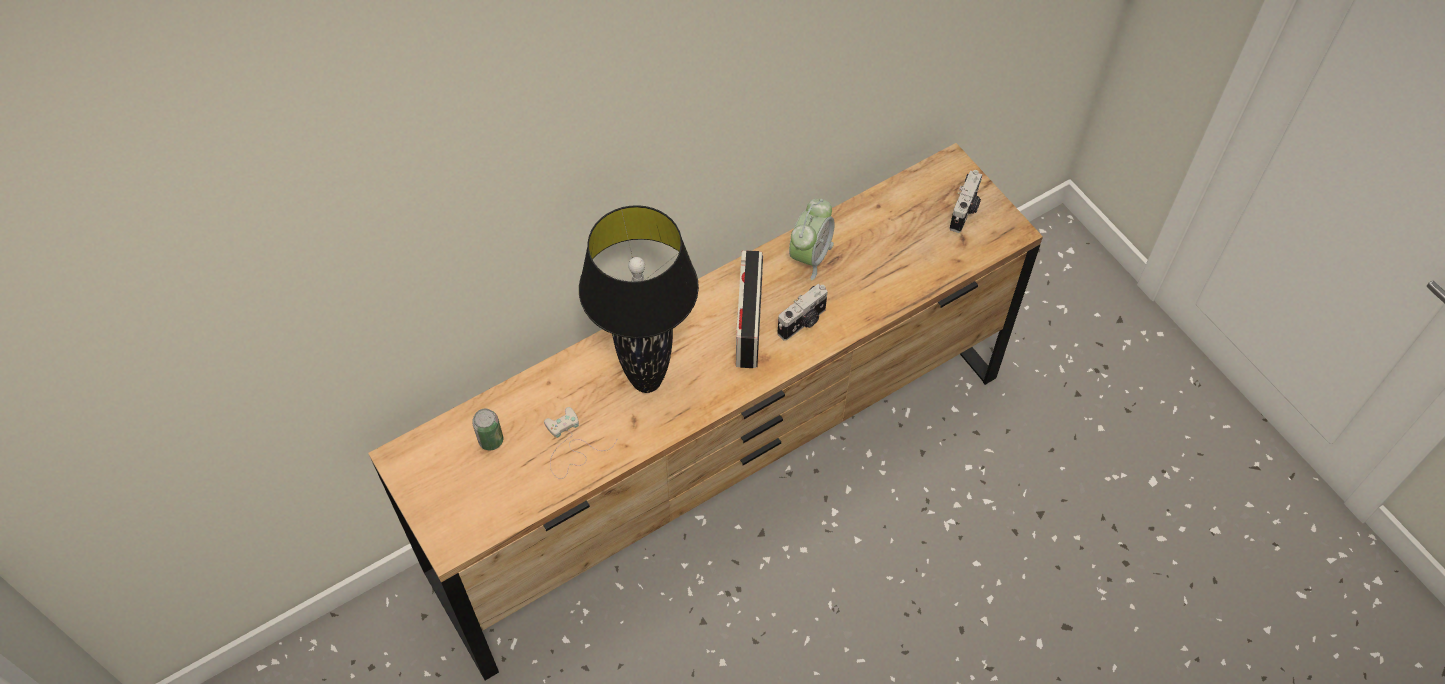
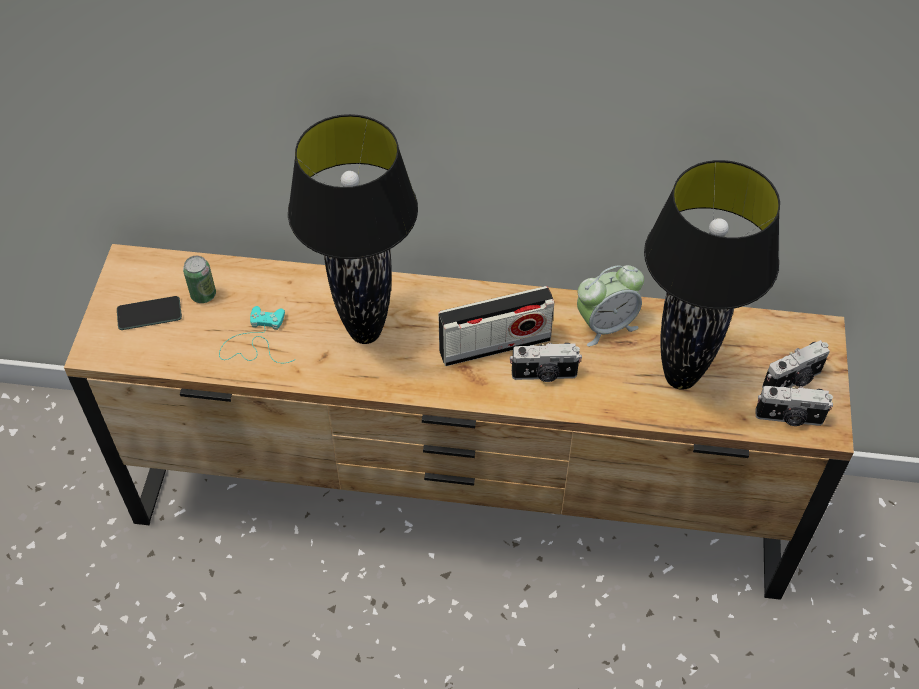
camera: 40 degrees right, 5 degrees down
(463, 485) = (149, 314): none -> phone
(570, 446) = (256, 341): white game controller -> turquoise game controller
(748, 324) = (495, 345): radio -> radio turned 150 degrees counterclockwise
(892, 260) = (679, 377): none -> black table lamp
(985, 240) = (789, 418): none -> camera

